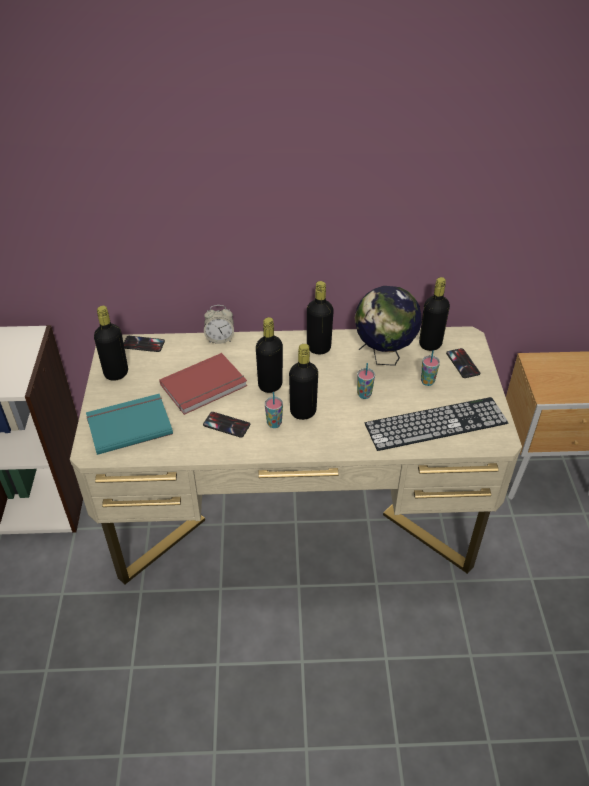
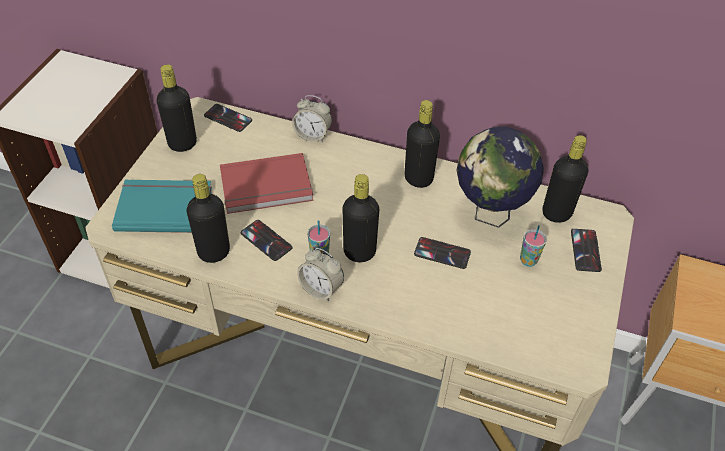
camera: 20 degrees right, 5 degrees up
(270, 385) = (339, 208): black bottle -> black bottle (214, 252)
(288, 446) = (321, 289): none -> alarm clock
(364, 394) = (442, 253): cup -> phone
(436, 423) = (511, 318): keyboard -> none

